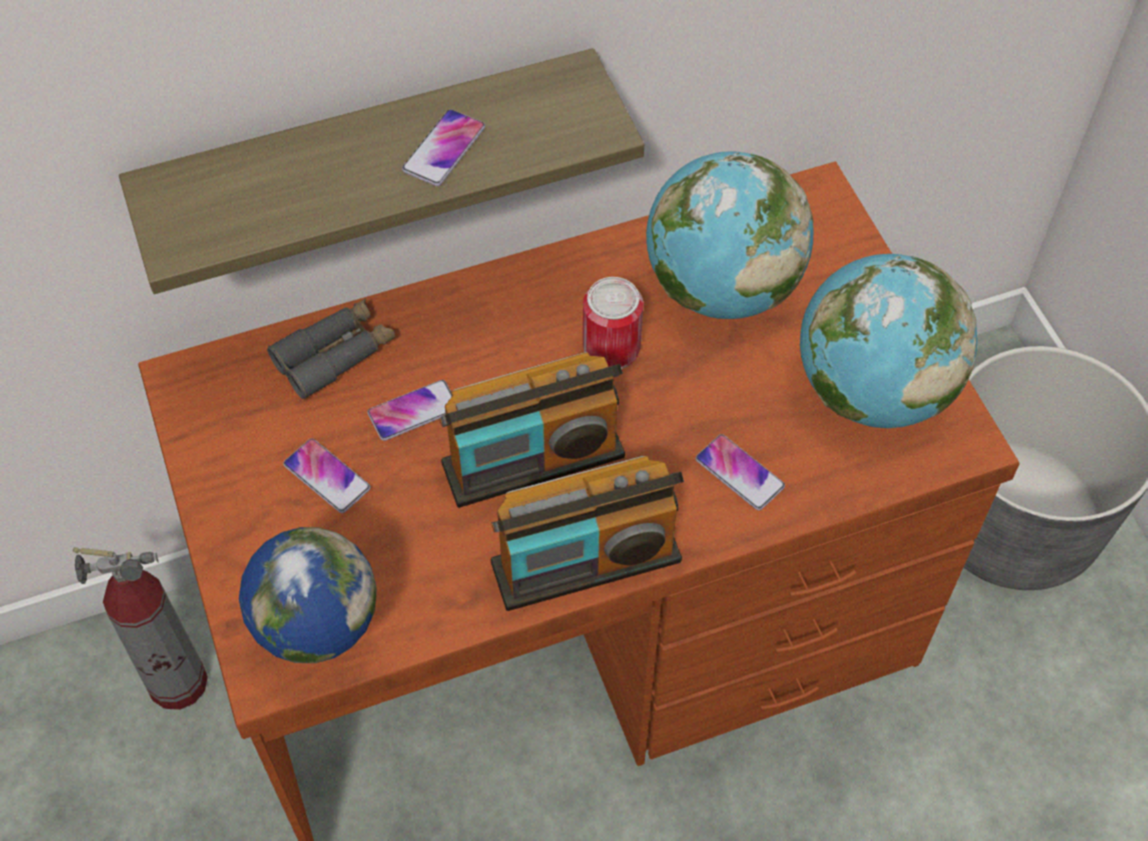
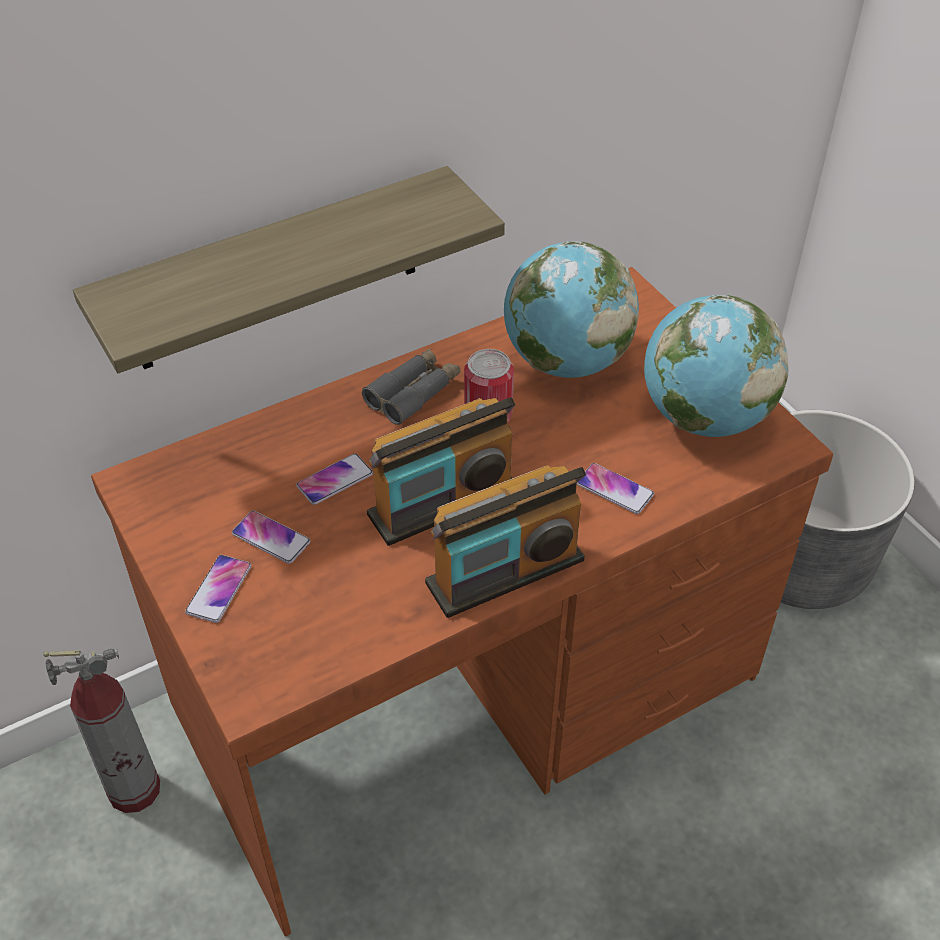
camera: 10 degrees left, 10 degrees down
(322, 649) = (294, 671): globe -> none
(335, 355) = (260, 447): grey binoculars -> grey binoculars (413, 393)
(444, 149) = (344, 242): phone -> phone (219, 589)

